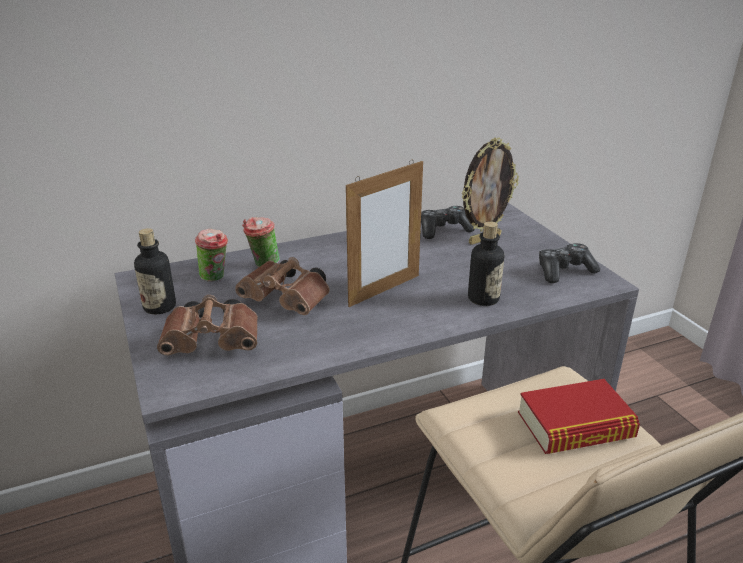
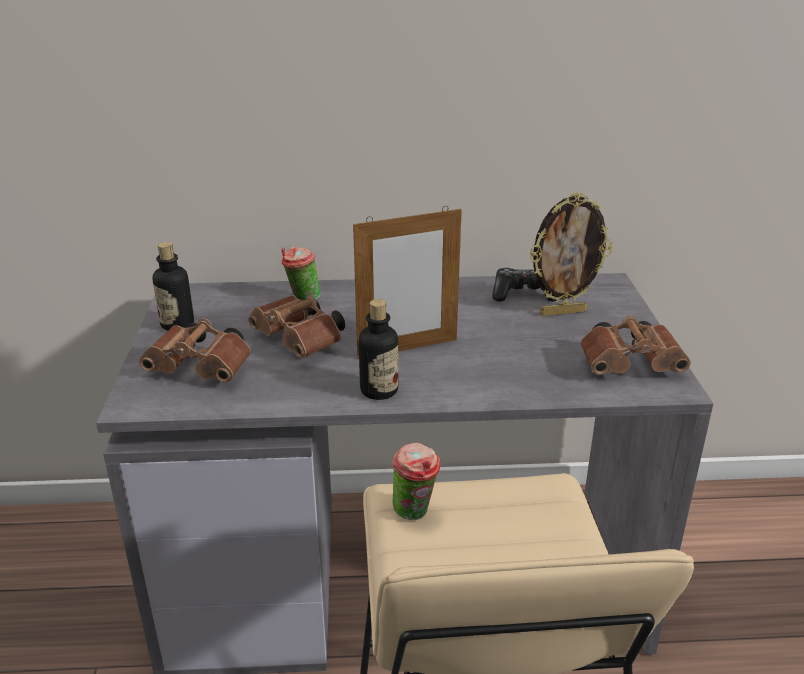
camera: 20 degrees right, 0 degrees up
(216, 278) = (247, 306): cup -> cup (415, 513)
(483, 298) = (510, 378): bottle -> bottle (379, 390)
(564, 271) = (632, 365): game controller -> brown binoculars
(575, 426) = (524, 539): book -> none

